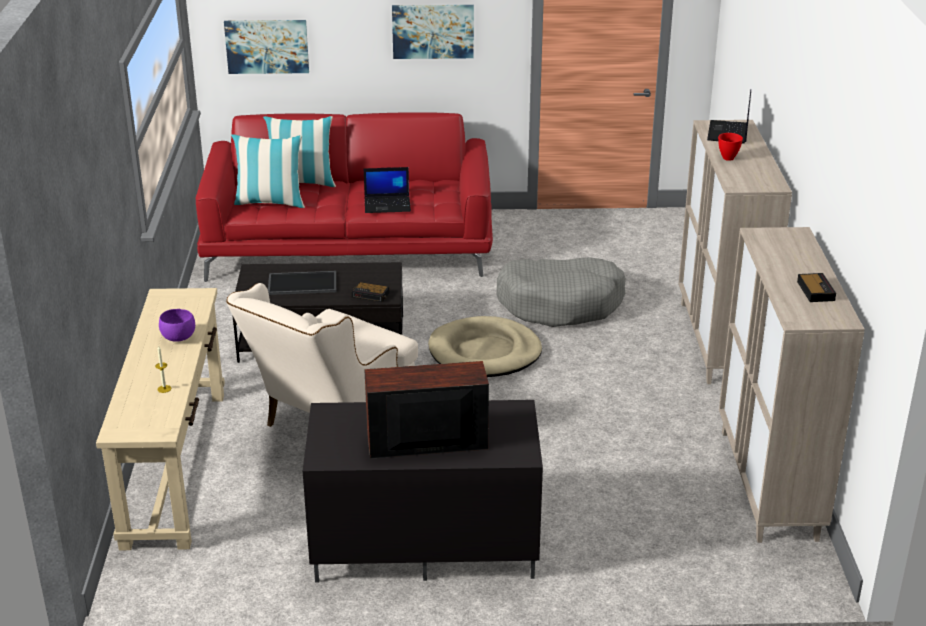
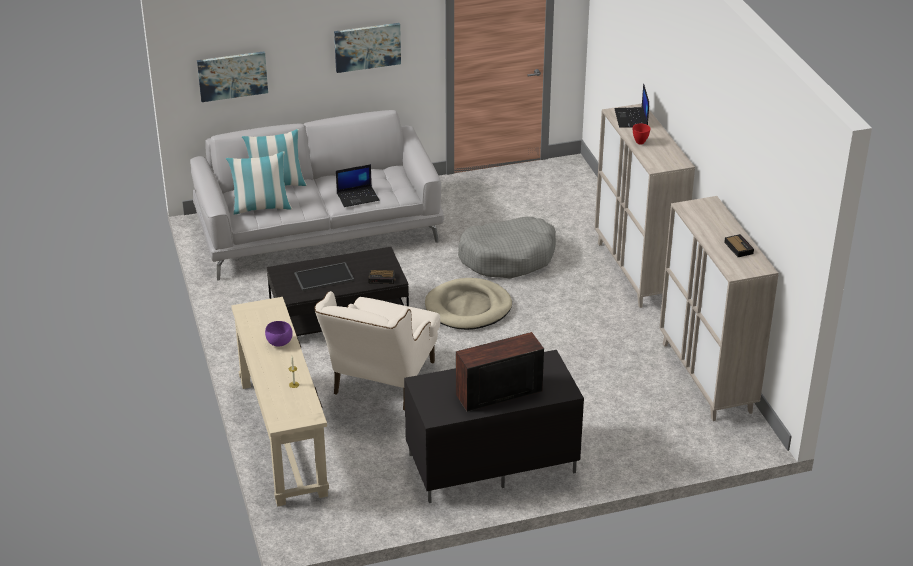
camera: 15 degrees left, 5 degrees up
(350, 244) = (319, 228): red sofa -> grey sofa

